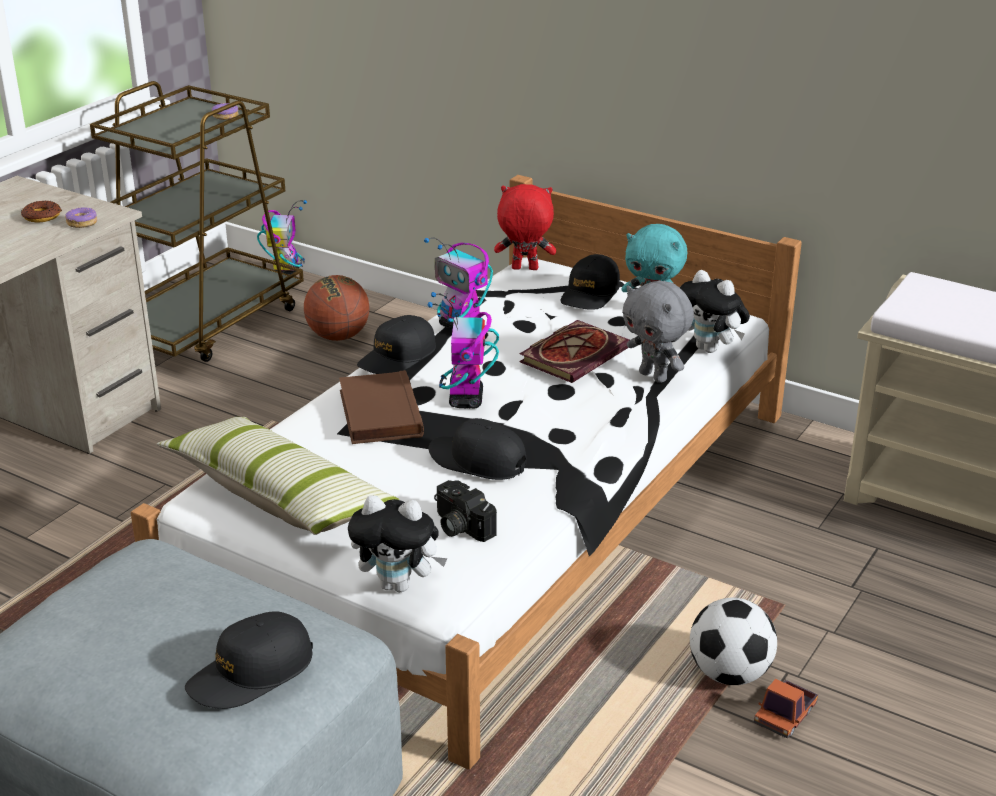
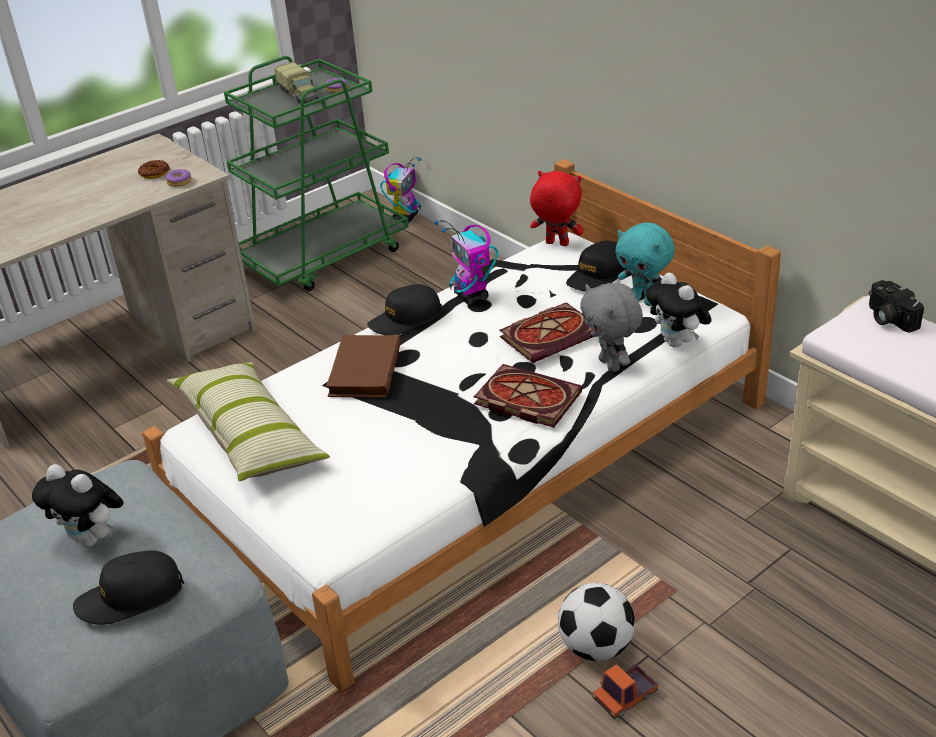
camera: 20 degrees right, 5 degrees up
(181, 123) = (299, 94): none -> toy truck
(206, 323) = (324, 256): brown cart -> green cart
(338, 336) = (421, 279): basketball -> none
(399, 585) = (299, 532): plush toy -> plush toy (92, 539)
(459, 526) = (372, 486): camera -> camera (888, 318)
(466, 400) = (440, 367): toy robot -> none
(477, 461) = (418, 427): black cap -> none
(583, 419) = (524, 399): none -> book

